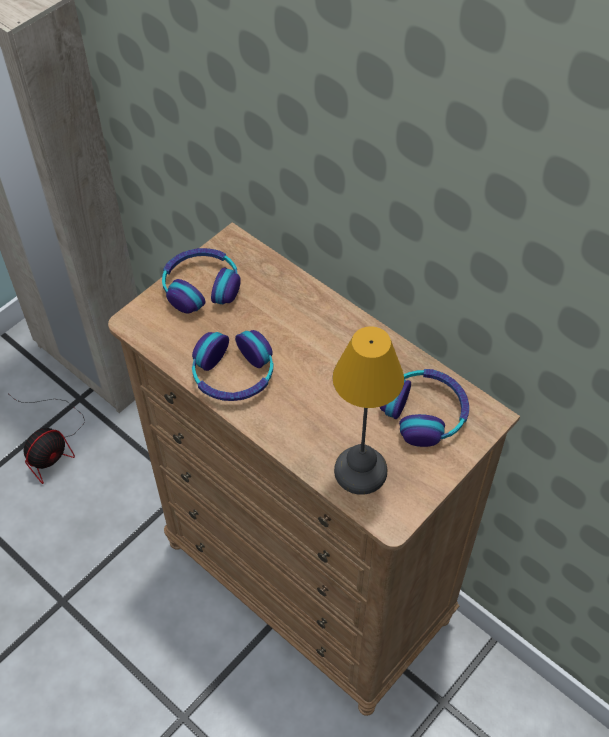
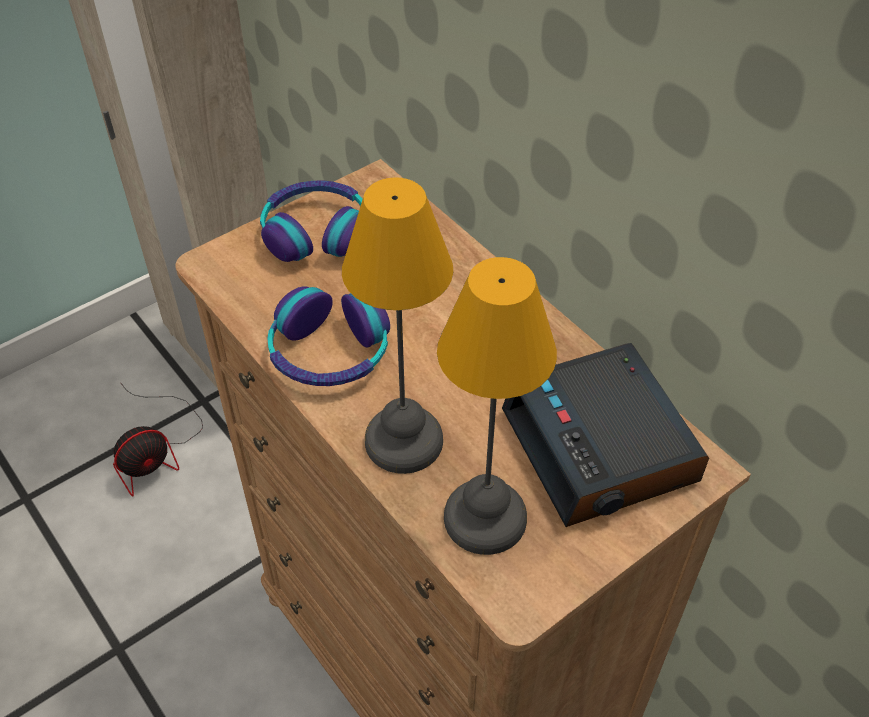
camera: 10 degrees right, 5 degrees down
(299, 428) = (406, 440): none -> table lamp
(425, 413) = (601, 447): headphones -> alarm clock

